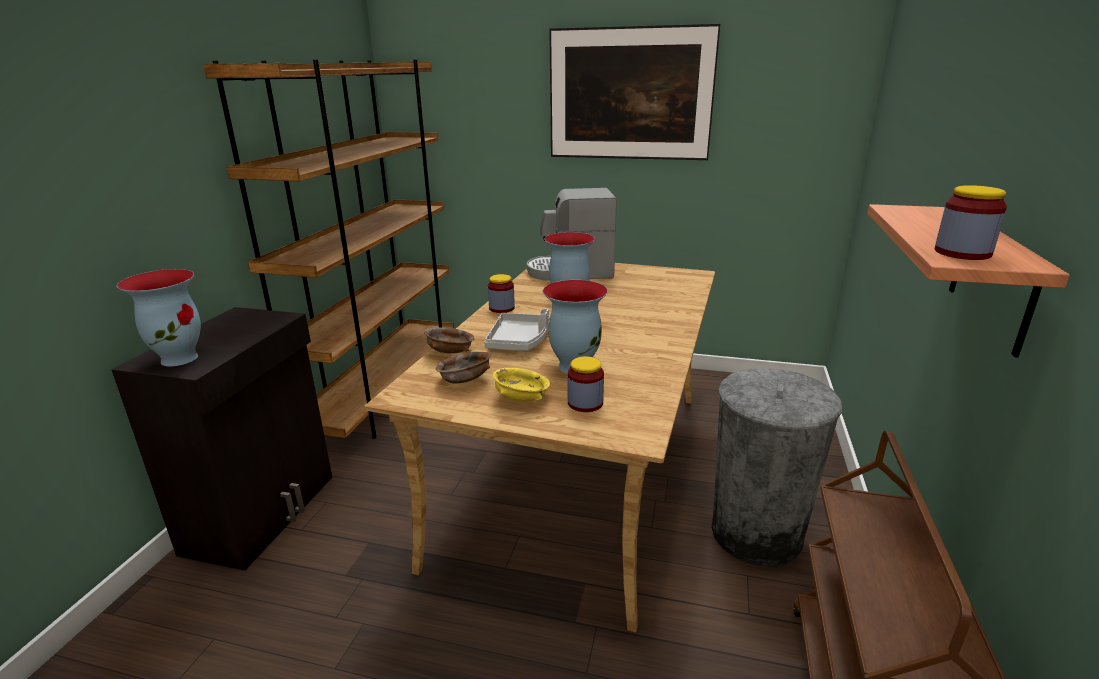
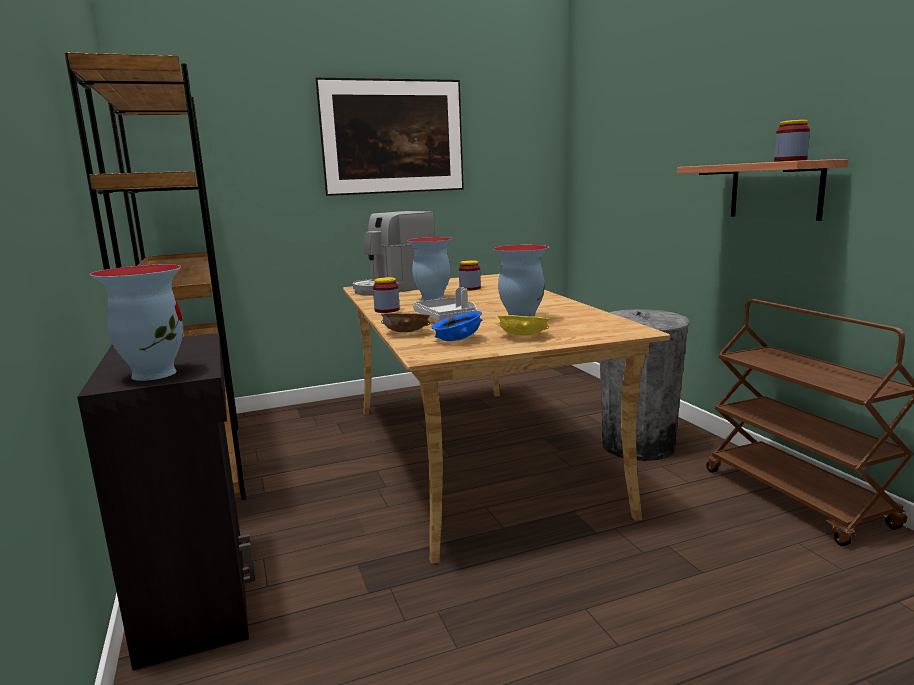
camera: 35 degrees left, 10 degrees down
(465, 380) = (458, 339): brown bowl -> blue bowl
(585, 403) = (571, 329): jar -> jar (470, 288)

